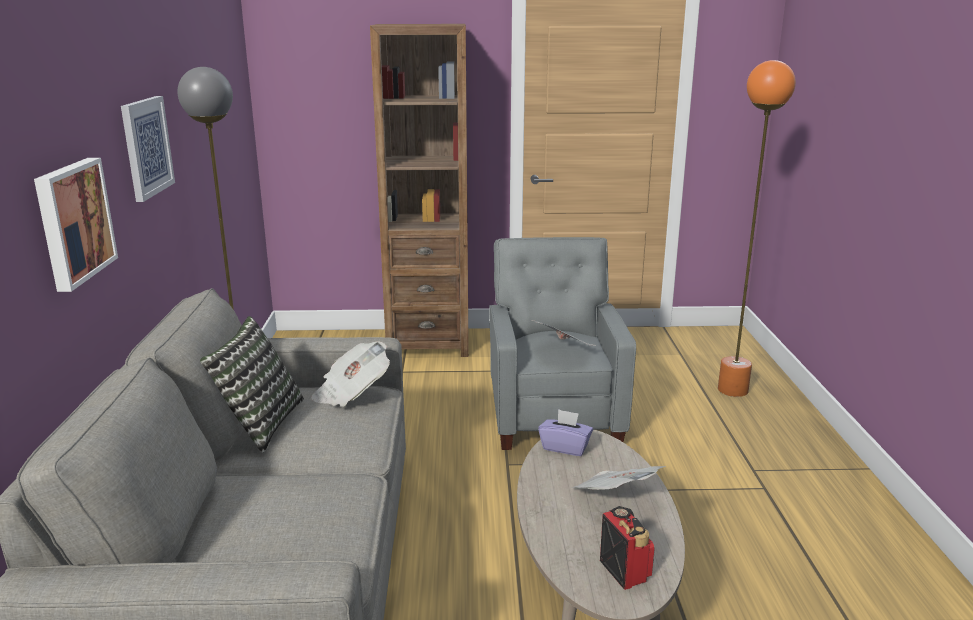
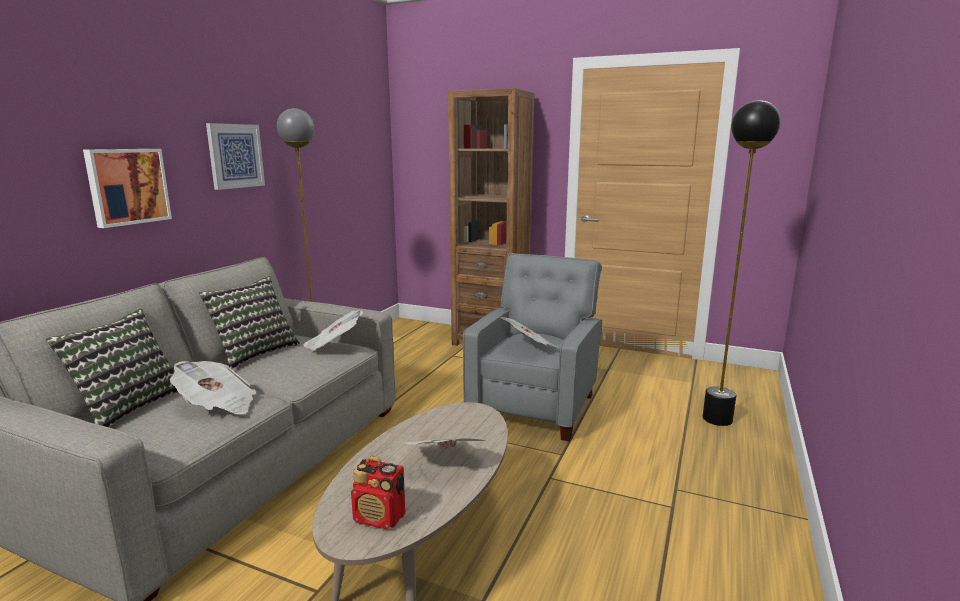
camera: 25 degrees right, 5 degrees down
(196, 533) = (128, 406): none -> pillow
(317, 502) = (218, 405): none -> newspaper
(565, 447) = (453, 415): purple tissue box -> none
(624, 570) = (380, 518): radio -> radio turned 105 degrees clockwise
(733, 390) = (717, 419): orange floor lamp -> black floor lamp

